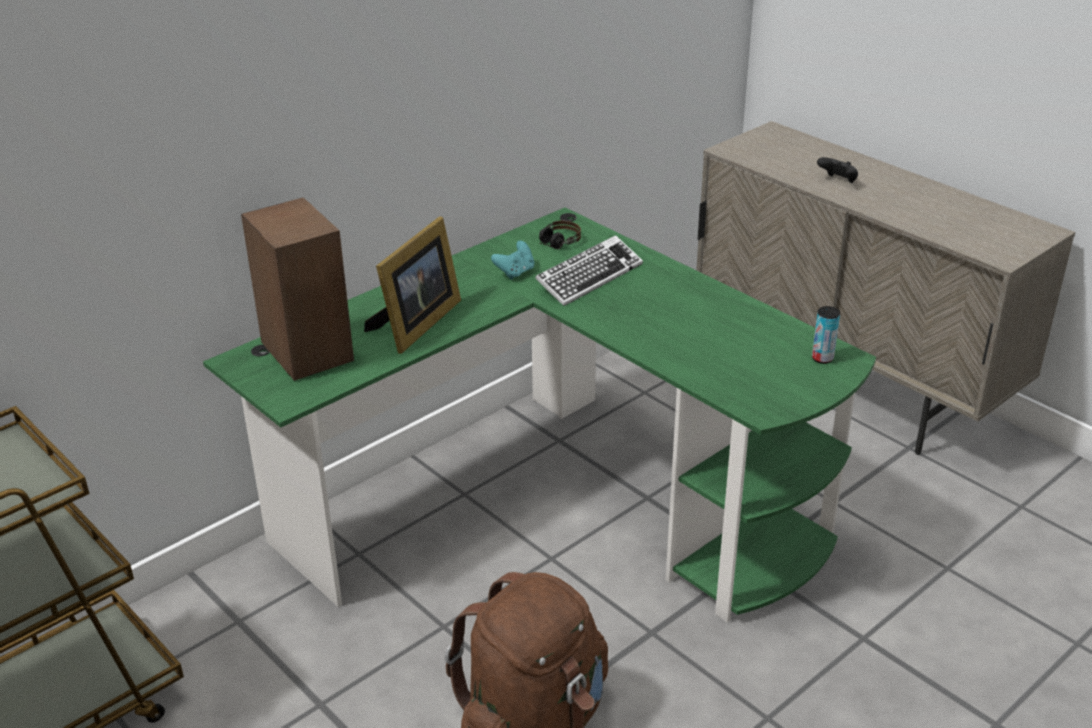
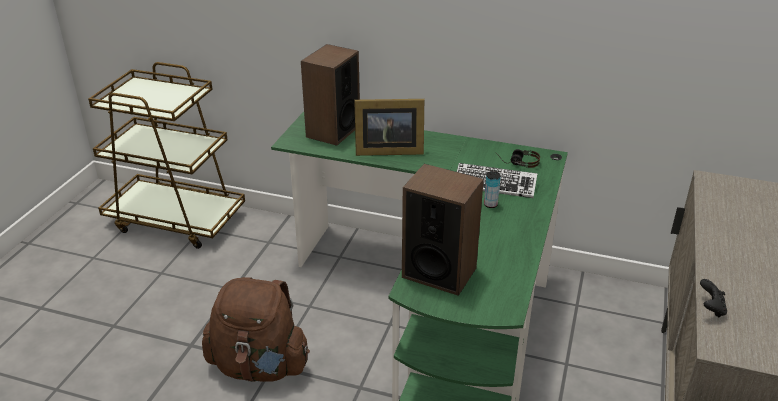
camera: 60 degrees right, 0 degrees up
(515, 272) = (471, 160): turquoise game controller -> none
(741, 377) = (439, 272): none -> speaker
(822, 358) = (495, 300): can -> can (490, 204)
(838, 181) = (730, 236): black game controller -> black game controller (710, 308)

